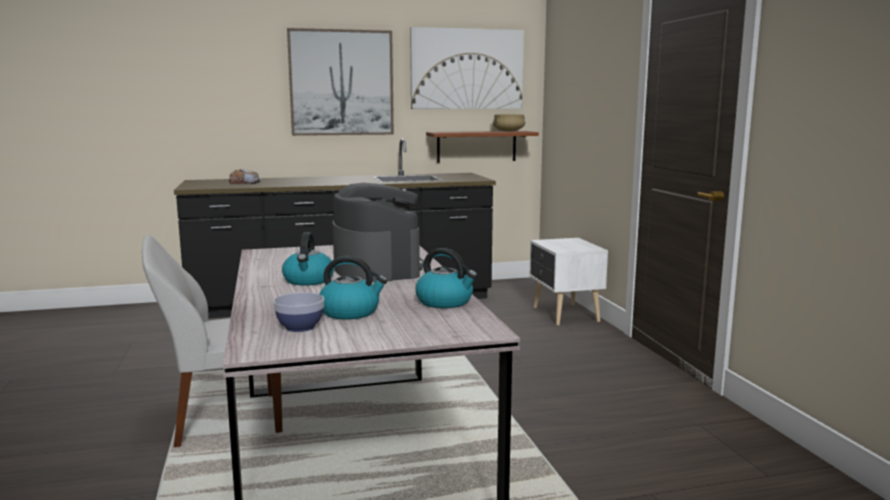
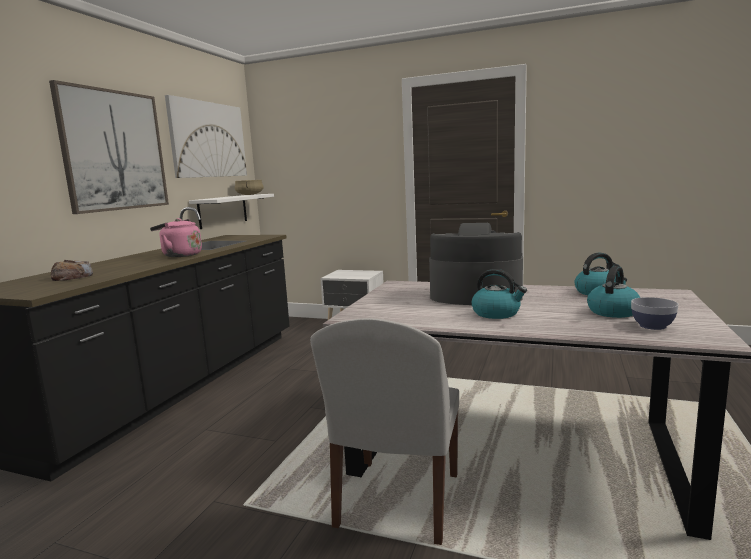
camera: 55 degrees left, 0 degrees up
(345, 182) = (179, 255): none -> pink kettle
(476, 146) = (223, 211): brown shelf -> white shelf

